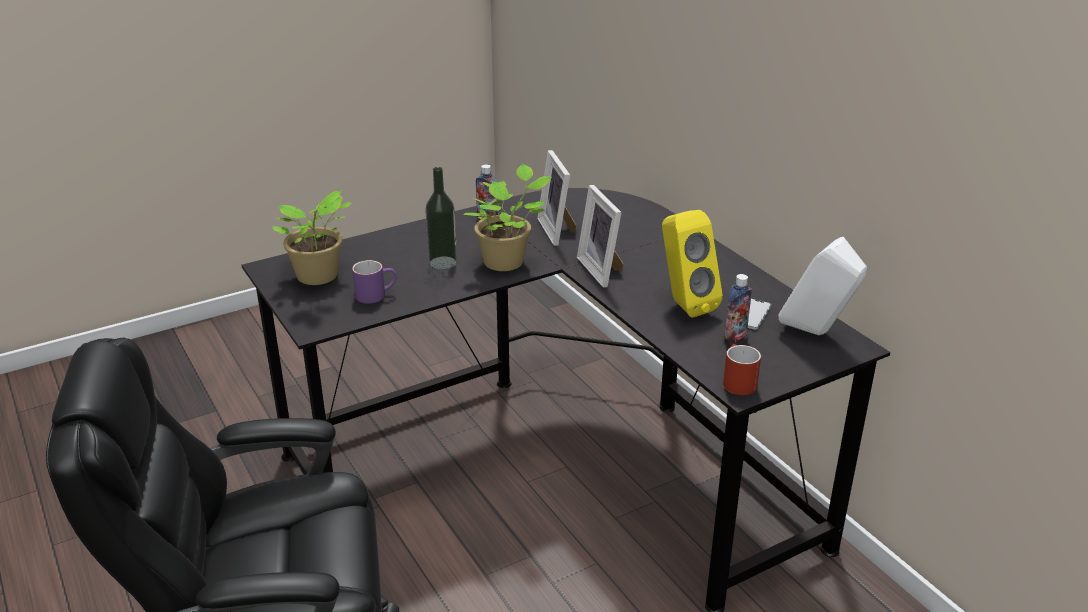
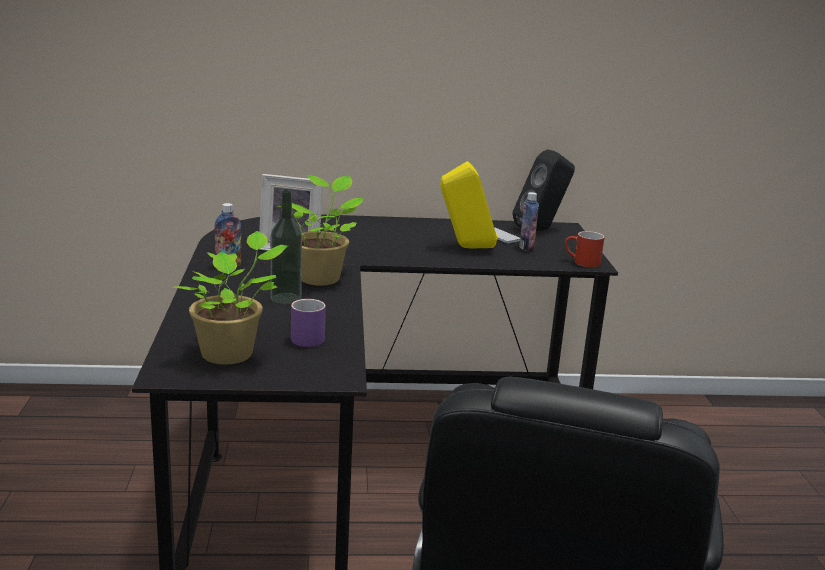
camera: 65 degrees left, 10 degrees down
(603, 270) = (381, 254): picture frame -> none
(816, 333) = (541, 230): white speaker -> black speaker

